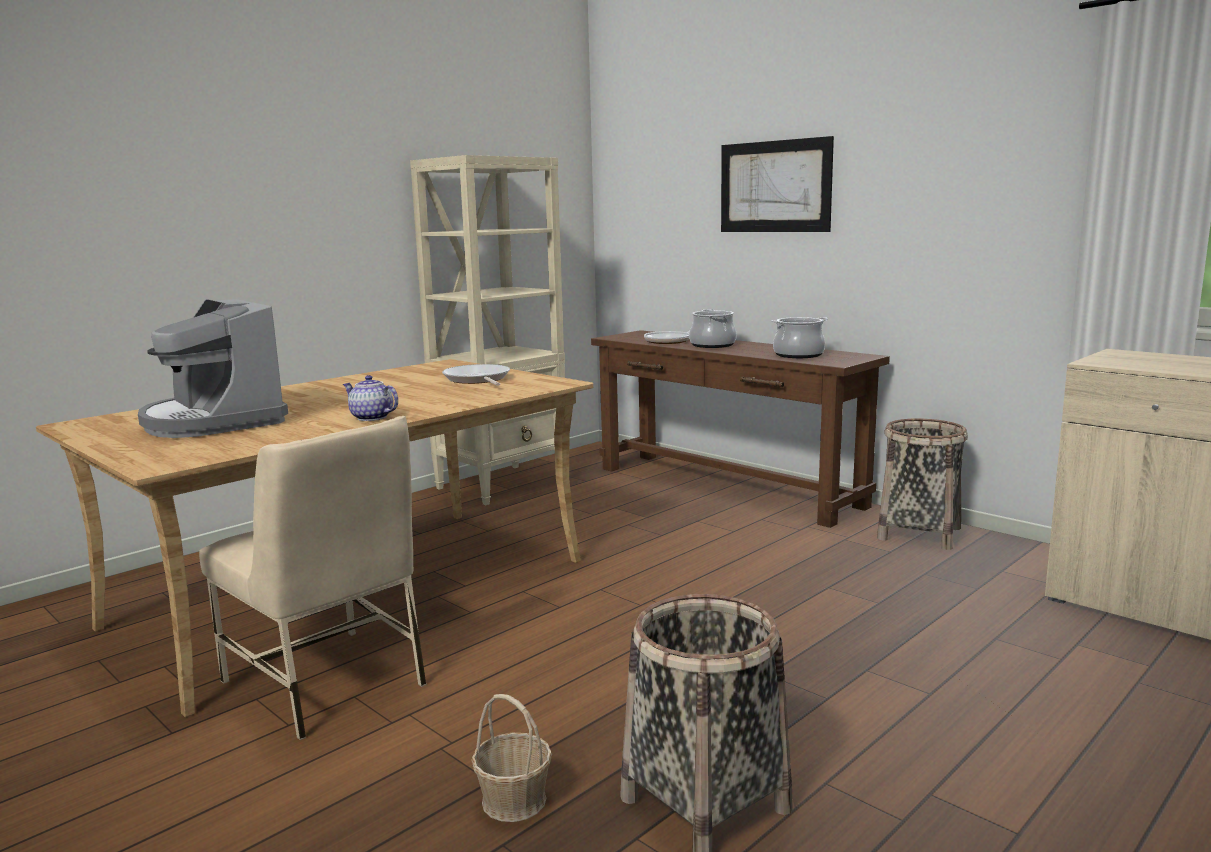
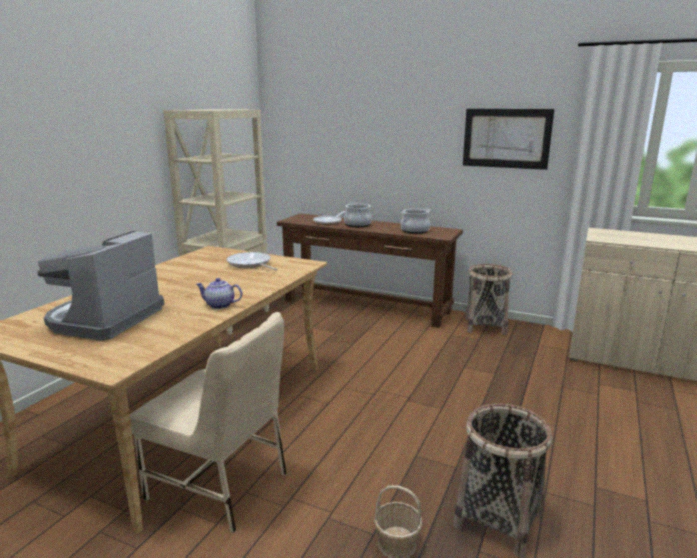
camera: 20 degrees left, 5 degrees up
(213, 421) = (105, 319): coffee machine -> coffee machine turned 75 degrees clockwise
(774, 186) = (390, 130): picture -> picture (506, 138)

